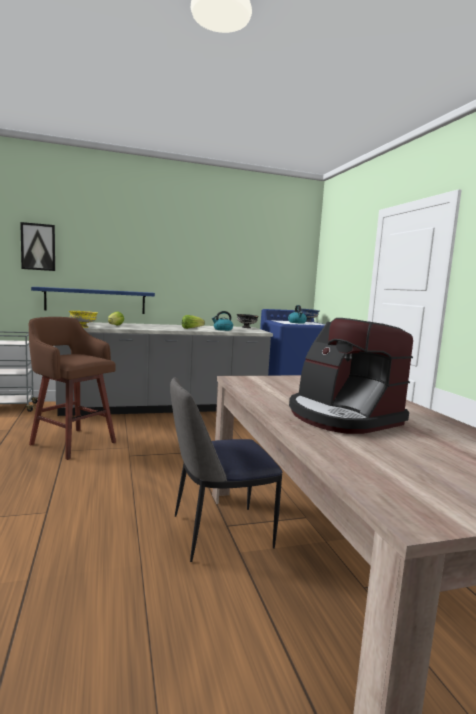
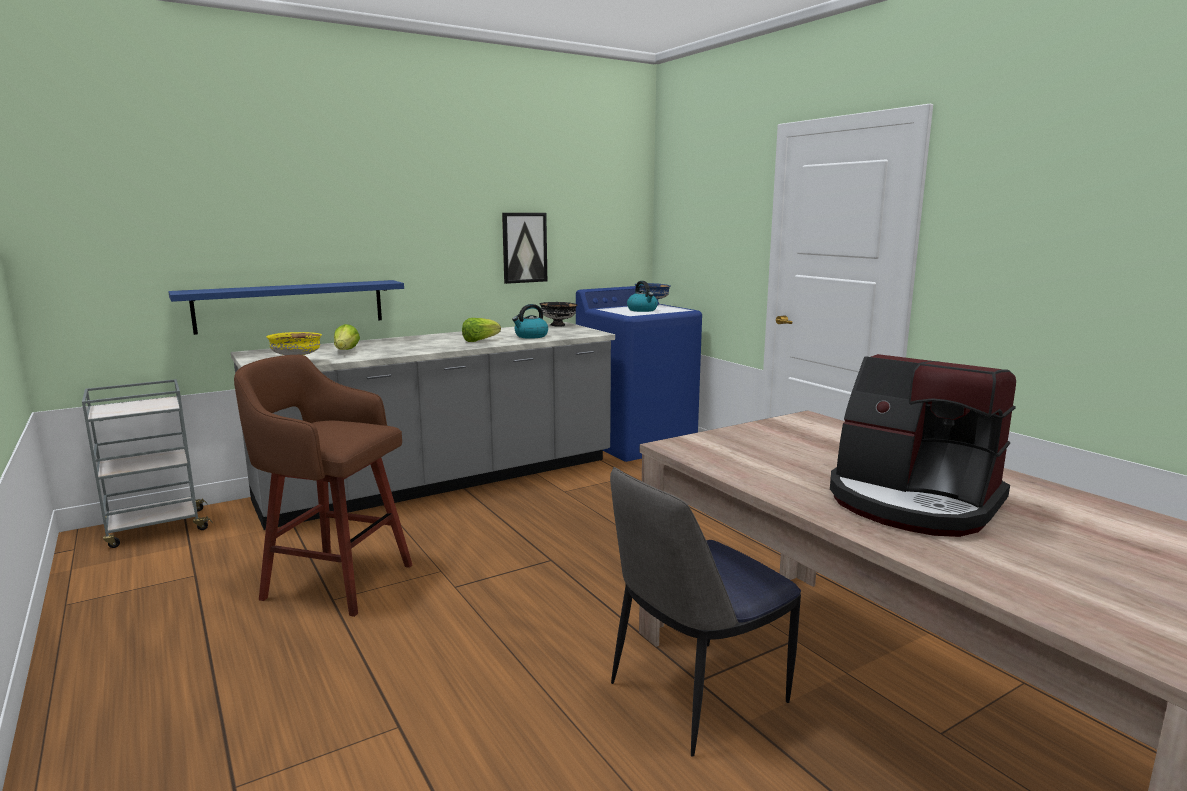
camera: 15 degrees left, 5 degrees up
(38, 247) = (166, 213): picture -> picture (524, 247)

